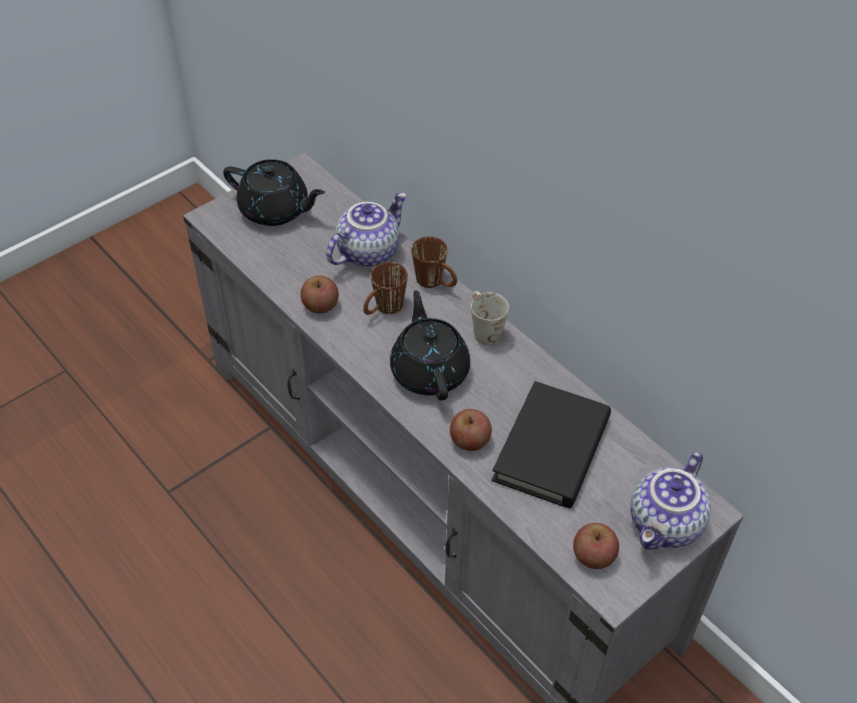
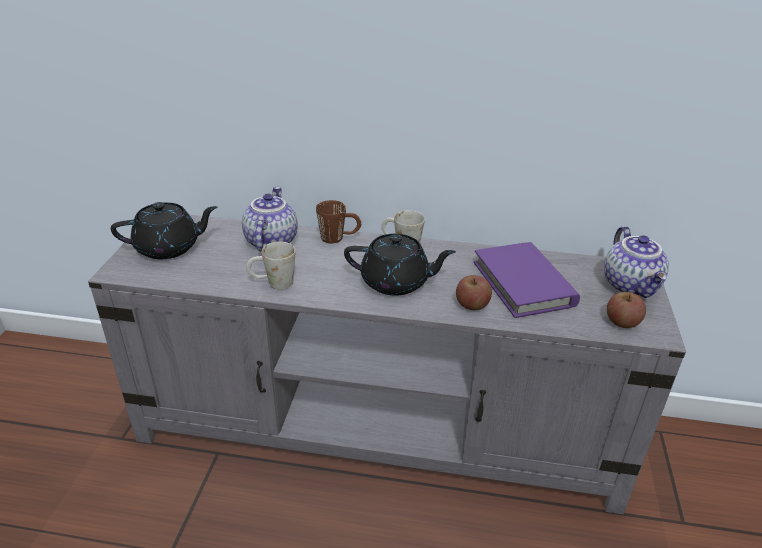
camera: 40 degrees left, 15 degrees down
(320, 305) = (273, 283): apple -> white mug
(383, 310) = (322, 266): brown mug -> none
(429, 370) = (396, 282): black teapot -> black teapot turned 150 degrees clockwise
(551, 449) = (523, 283): black book -> purple book

